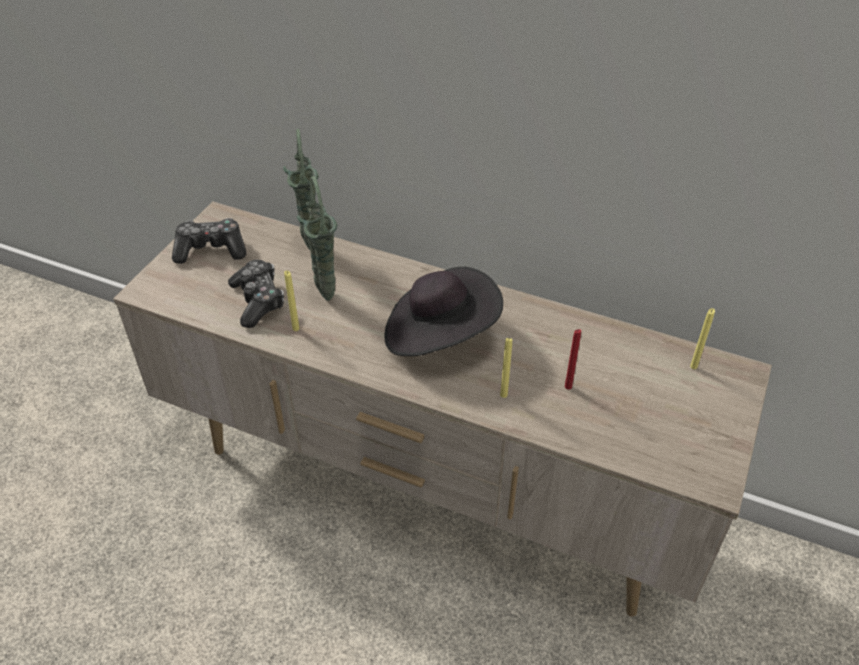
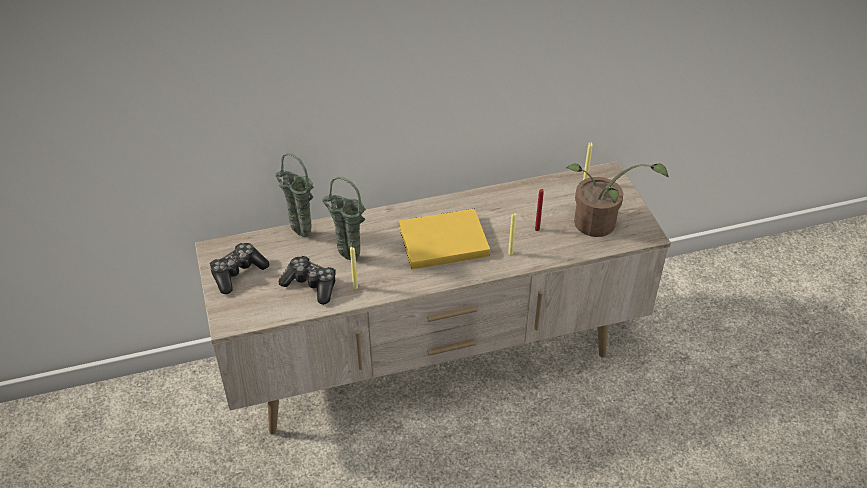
camera: 40 degrees left, 0 degrees up
(439, 334) = (441, 241): black hat -> yellow book
(655, 431) = (599, 226): none -> potted plant

